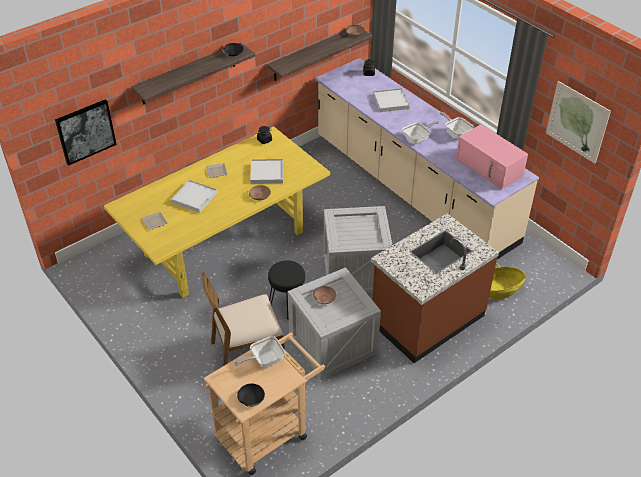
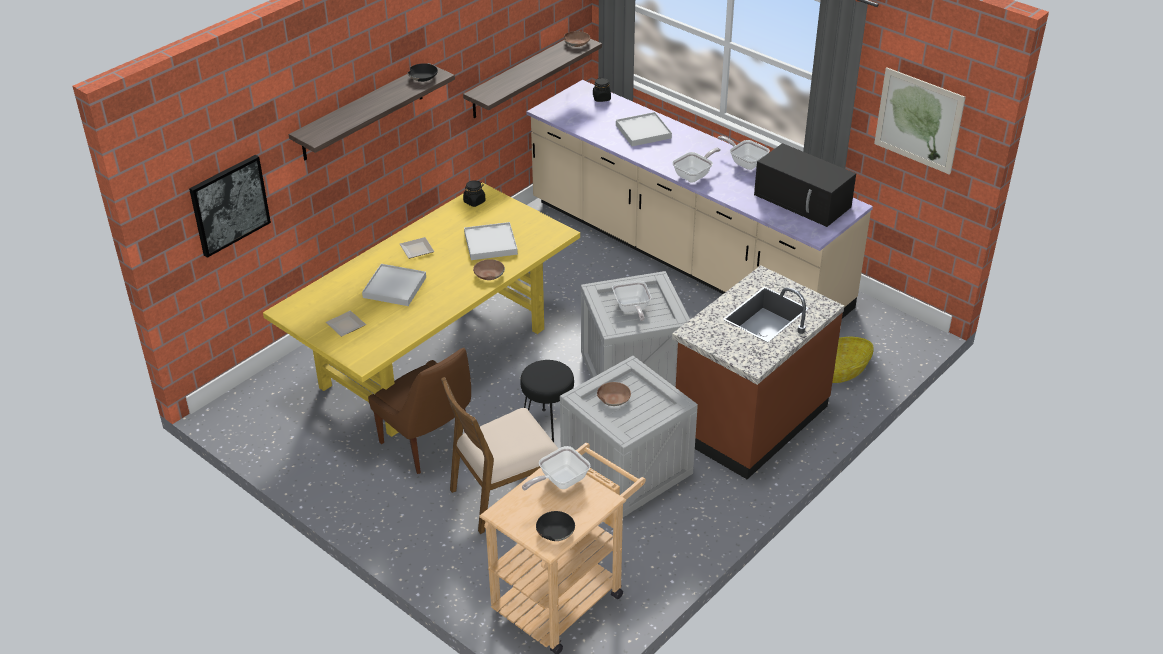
camera: 10 degrees left, 5 degrees down
(205, 306) = (428, 443): none -> brown chair
(354, 231) = (632, 309): none -> frying pan
(490, 167) = (803, 201): pink microwave -> black microwave

